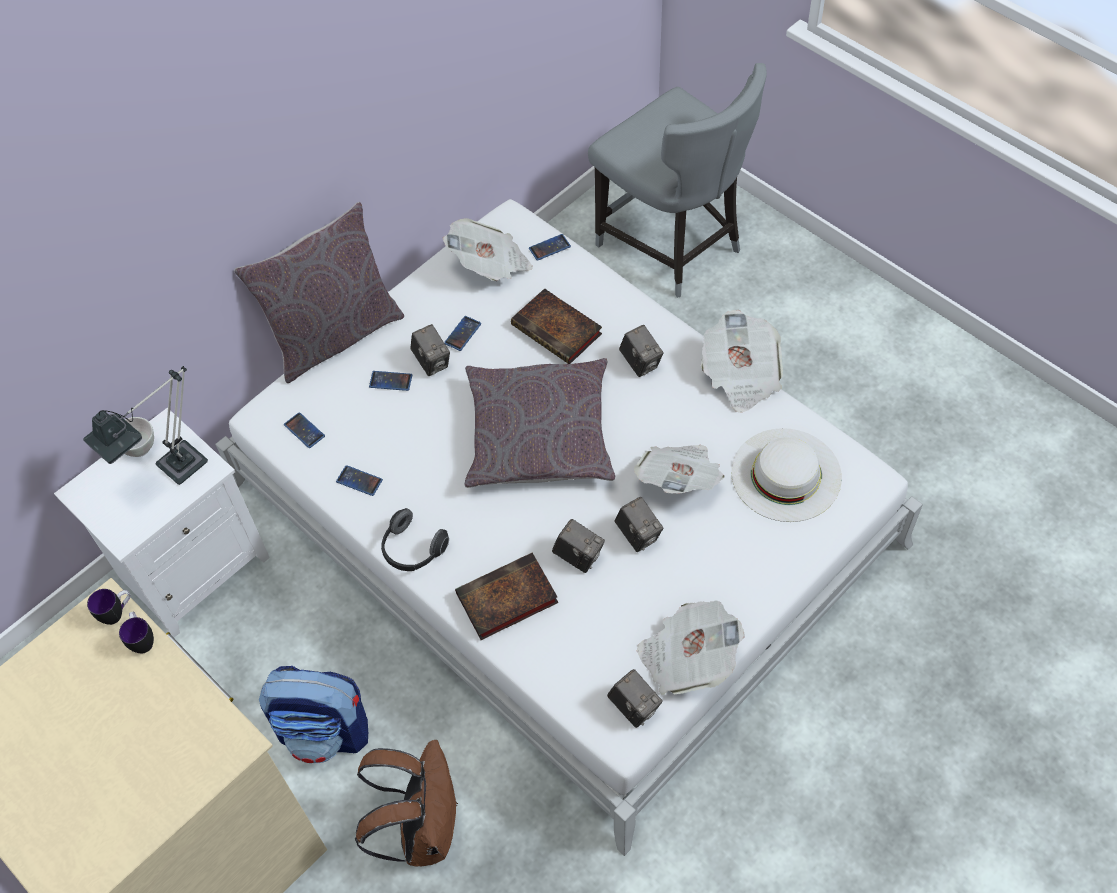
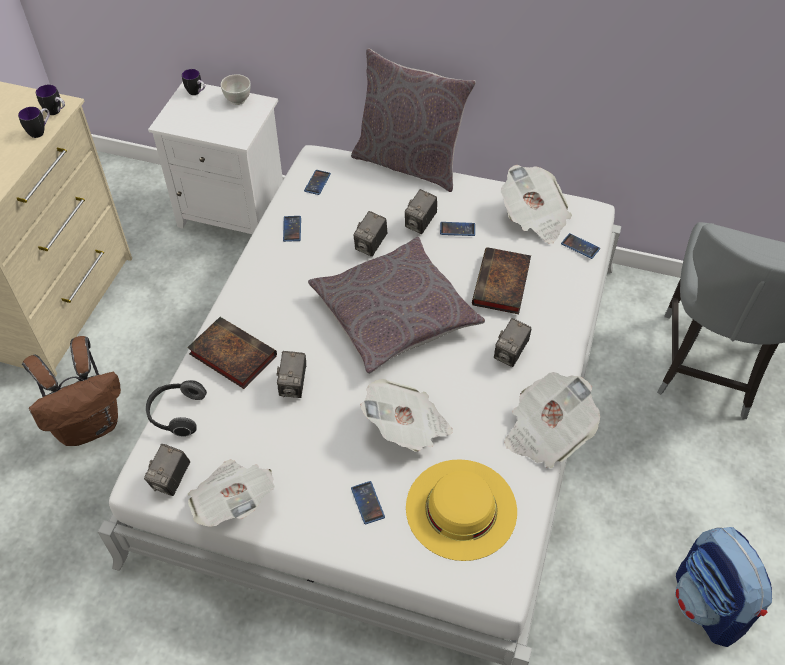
camera: 60 degrees right, 5 degrees down
(92, 487) = (197, 93): none -> mug
(173, 471) = (228, 122): table lamp -> none
(326, 731) = (143, 336): backpack -> backpack (709, 605)
(390, 381) = (388, 209): phone -> phone (367, 503)
(412, 550) = (248, 282): headphones -> headphones (176, 414)
(638, 535) = (335, 418): camera -> camera (371, 246)
(786, 474) = (461, 508): white hat -> yellow hat

